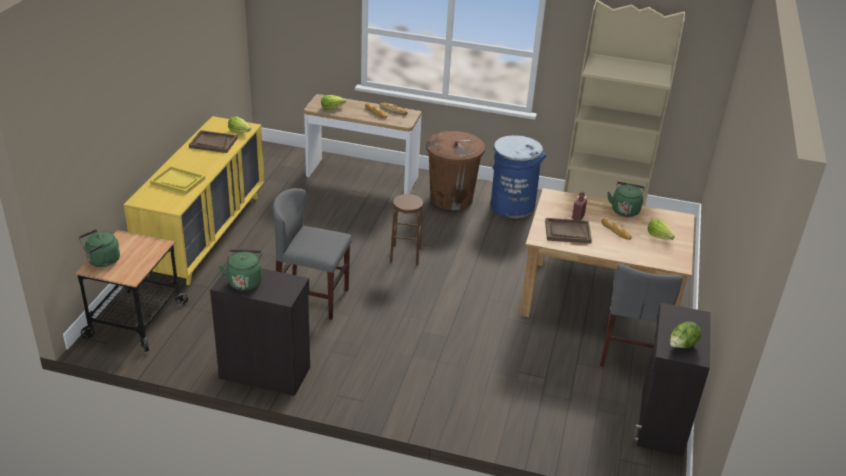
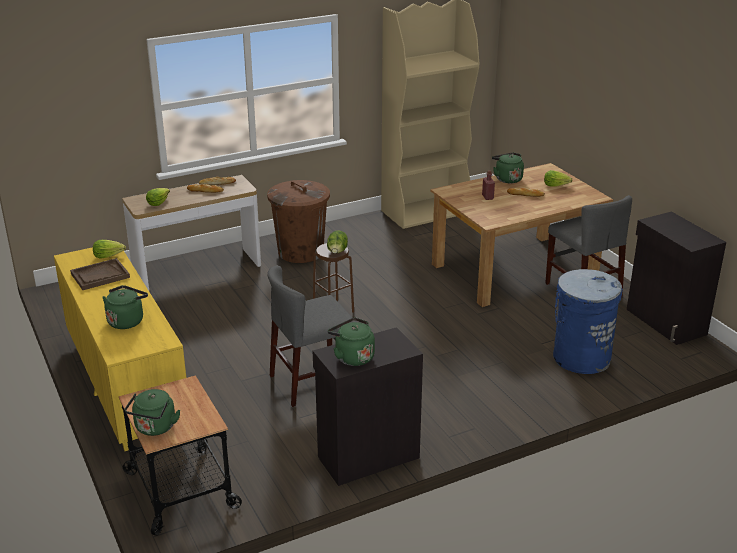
camera: 40 degrees left, 5 degrees down
(178, 181) = (127, 321): yellow tray -> green kettle
(512, 206) = (355, 235): blue trash can -> blue trash can (581, 357)
(567, 232) = (498, 209): brown tray -> none
(682, 346) = (692, 238): lettuce -> lettuce (337, 252)

